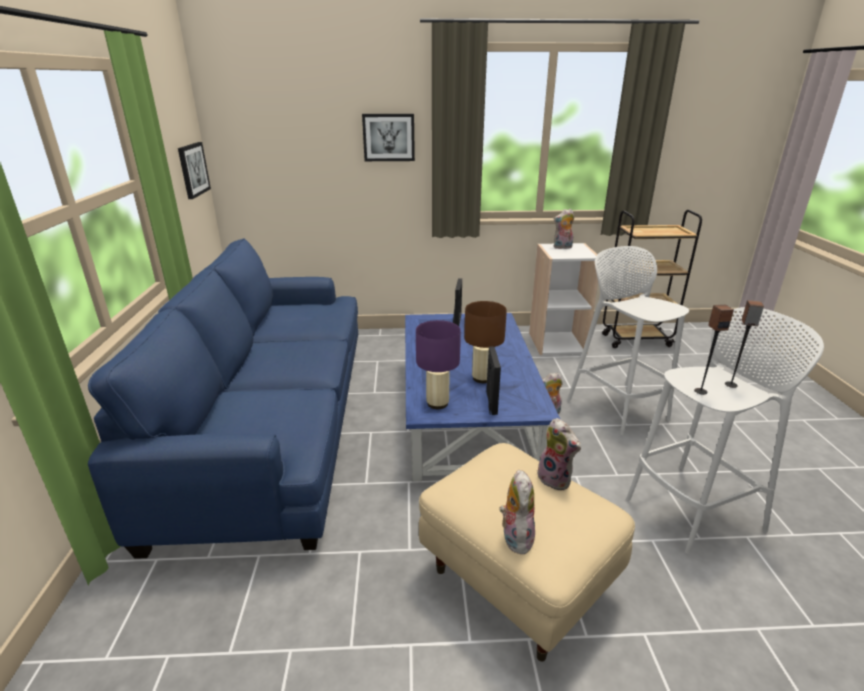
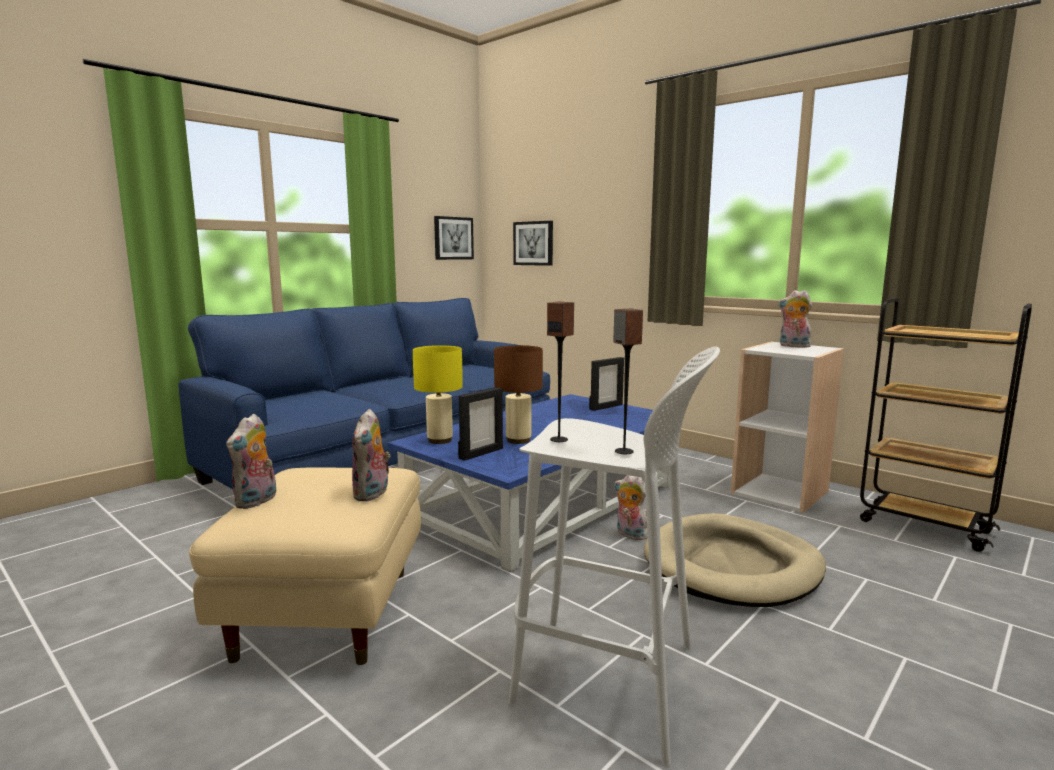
camera: 45 degrees right, 15 degrees down
(388, 137) = (619, 209): picture -> picture (533, 243)
(438, 404) = (440, 440): purple table lamp -> yellow table lamp
(515, 536) = (257, 502): plush toy -> plush toy turned 150 degrees clockwise
(618, 407) = (732, 566): white stool -> beige dog bed

